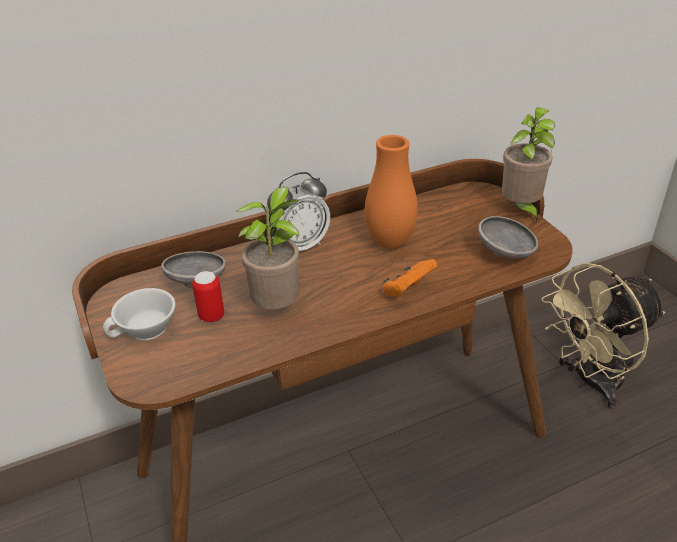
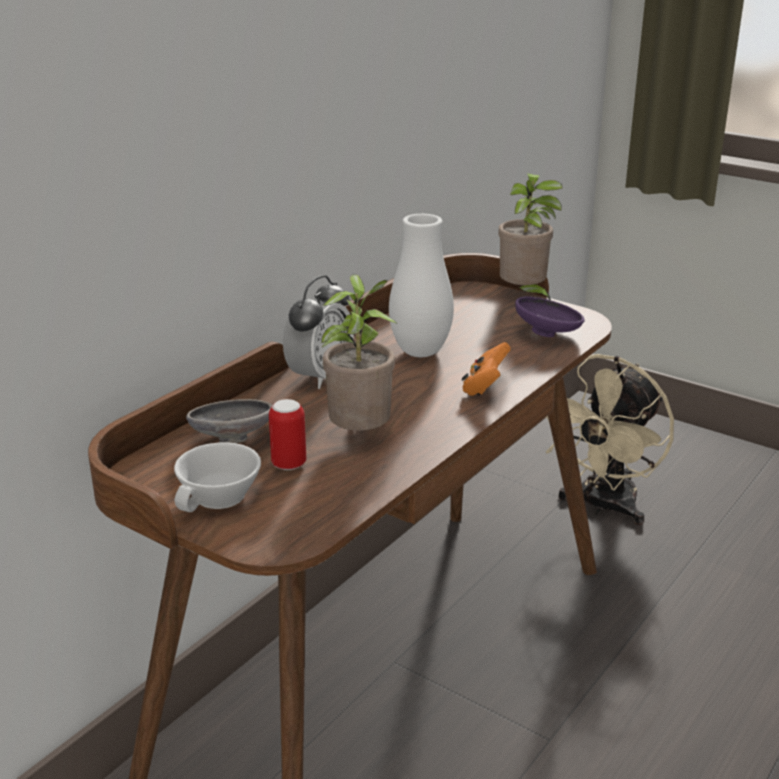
camera: 30 degrees left, 10 degrees down
(390, 243) = (420, 352): orange vase -> white vase
(506, 253) = (549, 334): grey bowl -> purple bowl

